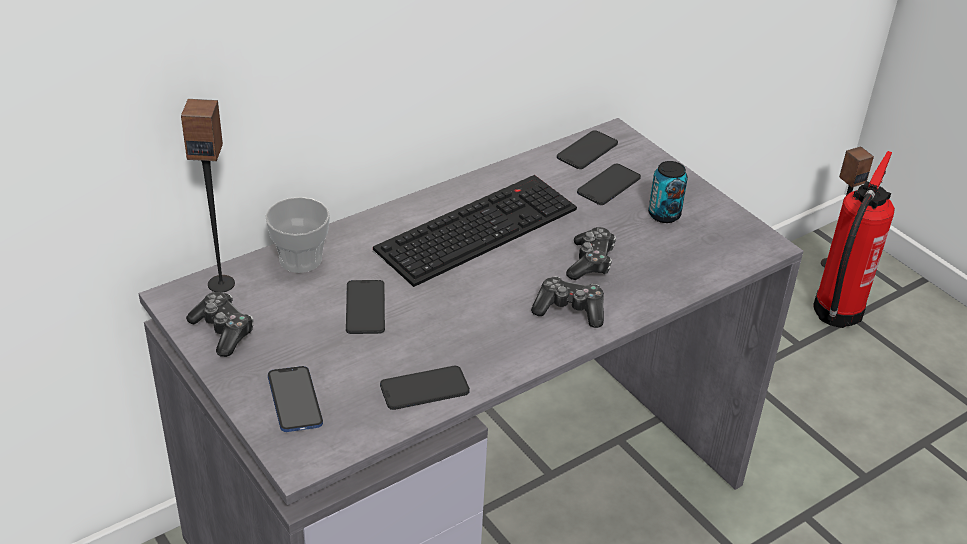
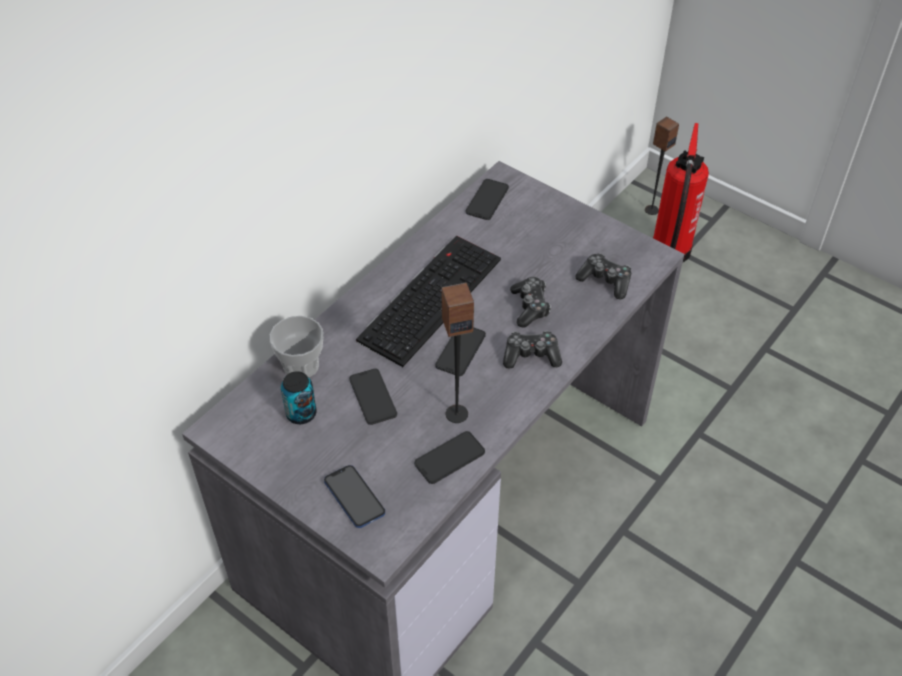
camera: 15 degrees left, 10 degrees up
(221, 283) = (247, 406): speaker -> speaker (456, 413)
(223, 331) = (269, 450): game controller -> game controller (605, 281)
(609, 185) = (516, 229): phone -> phone (460, 350)
(664, 215) = (569, 247): can -> can (301, 413)

